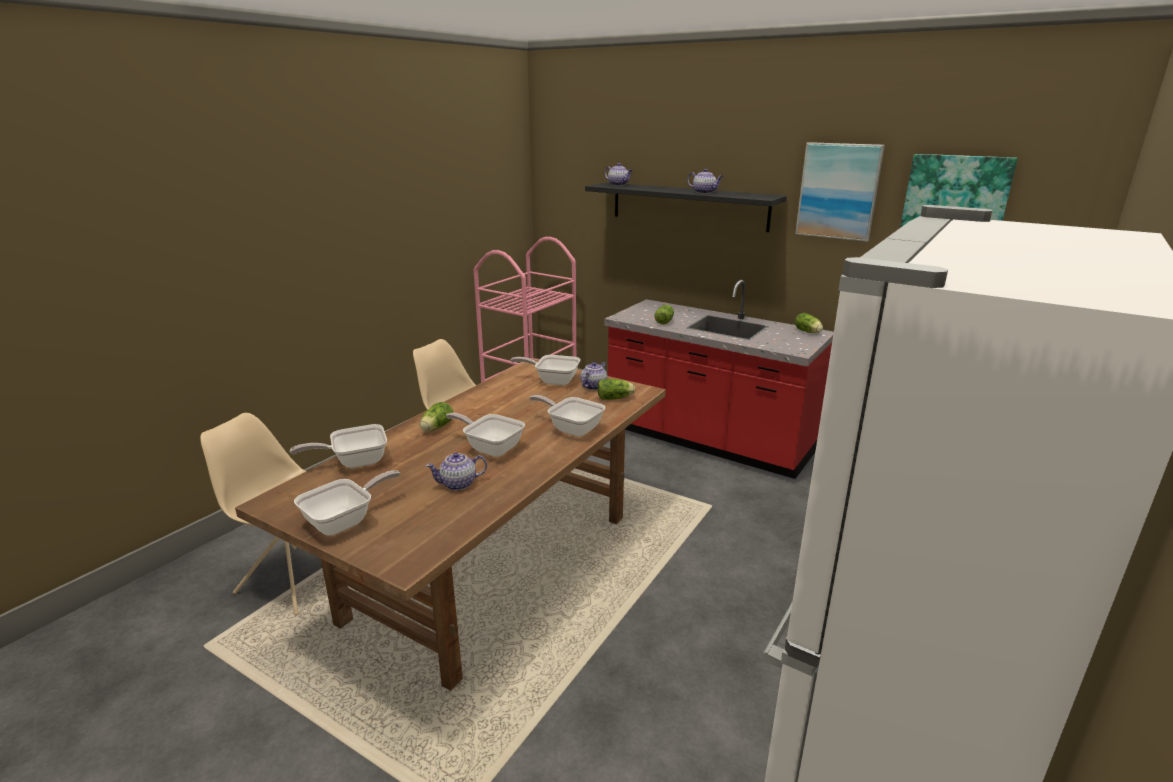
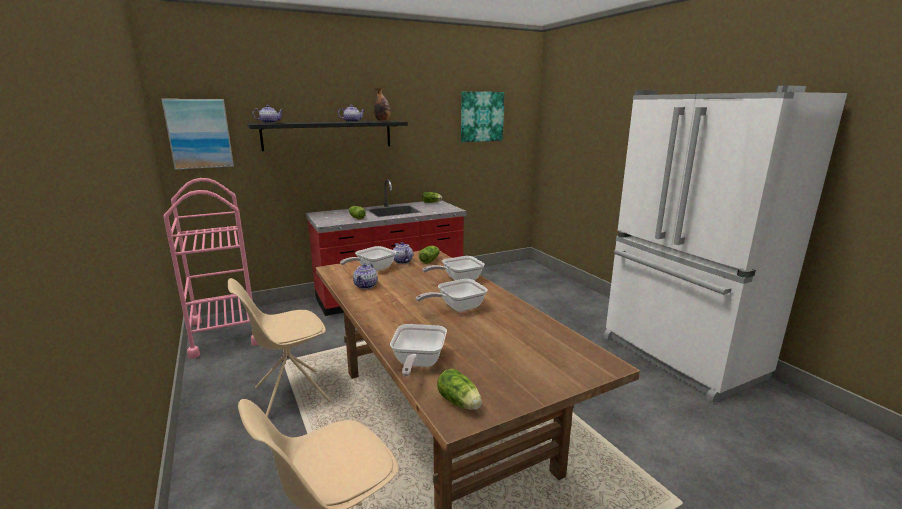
camera: 60 degrees left, 5 degrees down
(345, 521) = (526, 381): frying pan -> none
(436, 428) = (396, 320): lettuce -> lettuce (460, 403)
(459, 484) = (503, 327): teapot -> teapot (366, 286)
(751, 195) = (382, 121): none -> bottle
(838, 191) = (426, 115): picture -> picture (199, 134)

